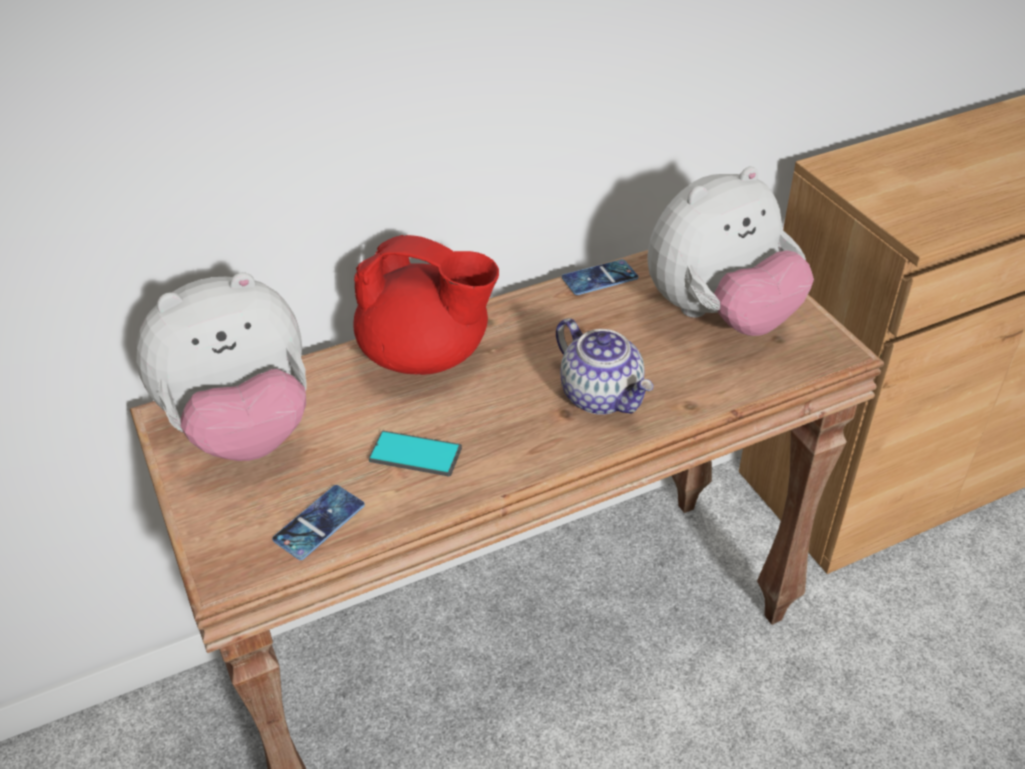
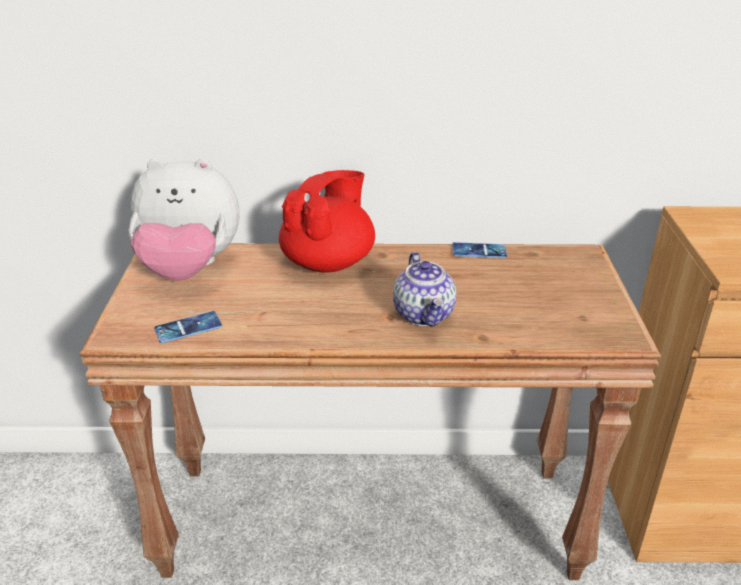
camera: 25 degrees right, 10 degrees down
(415, 454) = (276, 310): phone -> none
(427, 355) = (329, 262): red teapot -> red teapot turned 105 degrees counterclockwise
(720, 316) = (549, 293): plush toy -> none

